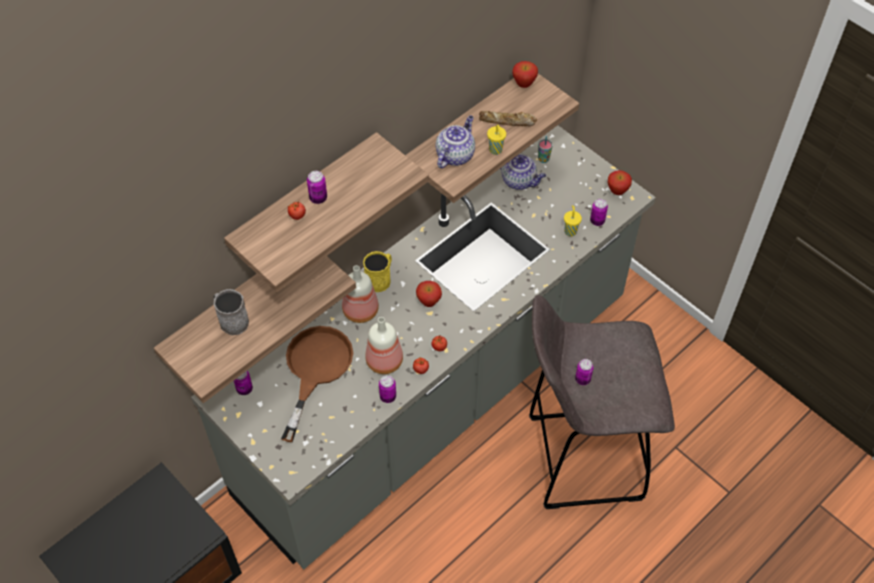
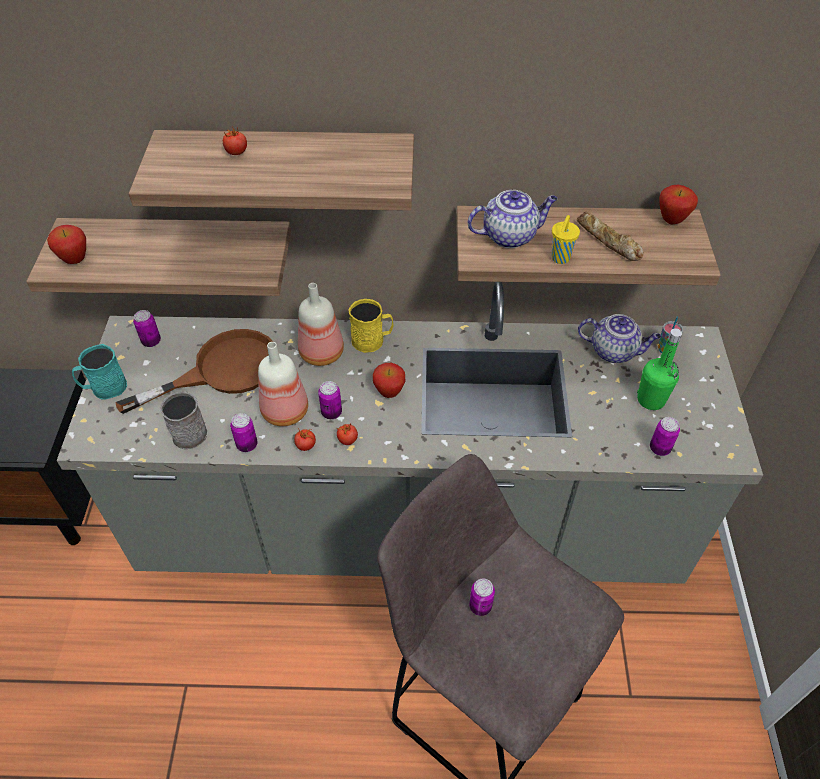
camera: 45 degrees right, 5 degrees down
(231, 320) = (137, 240): grey mug -> grey mug (190, 430)
(256, 439) = (104, 388): none -> turquoise mug
(318, 198) = (276, 151): can -> can (331, 412)
(519, 181) = (614, 351): teapot -> teapot turned 60 degrees counterclockwise
(566, 196) = (651, 400): none -> green bottle
(570, 231) = (616, 436): yellow cup -> none
(617, 192) = (718, 437): apple -> apple (75, 260)

